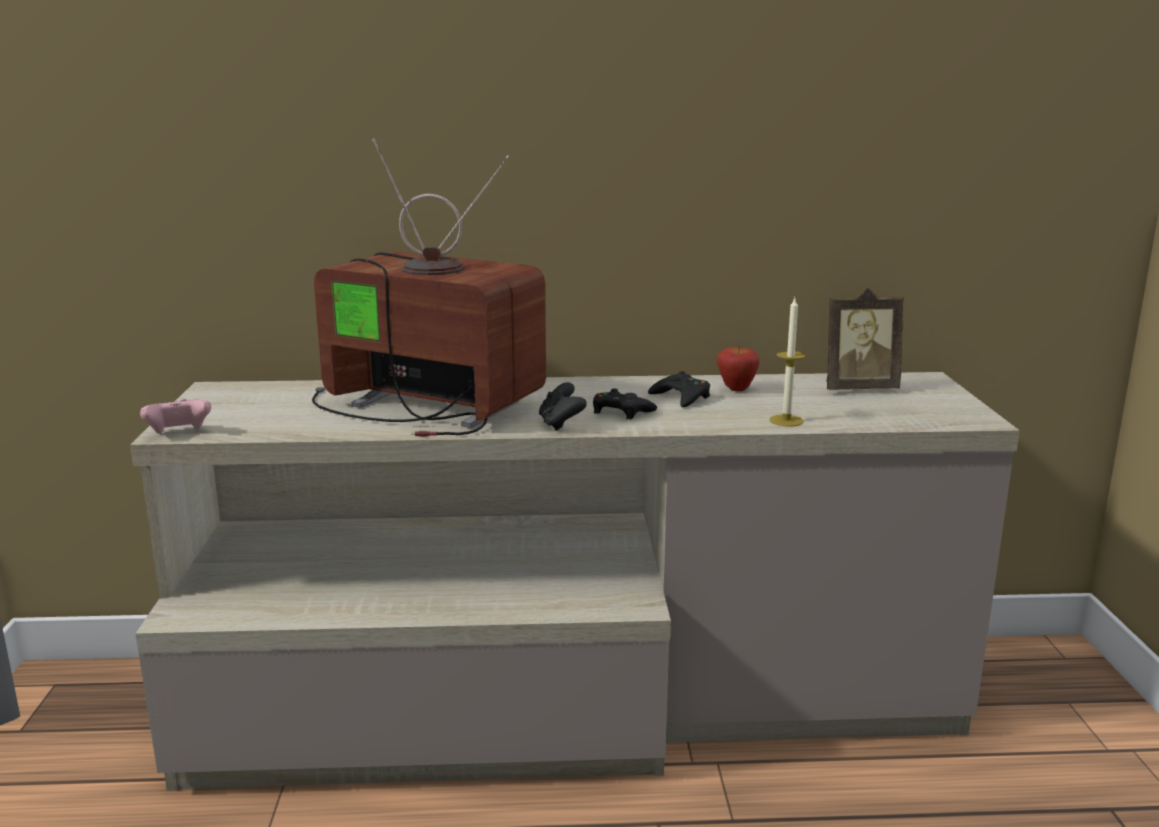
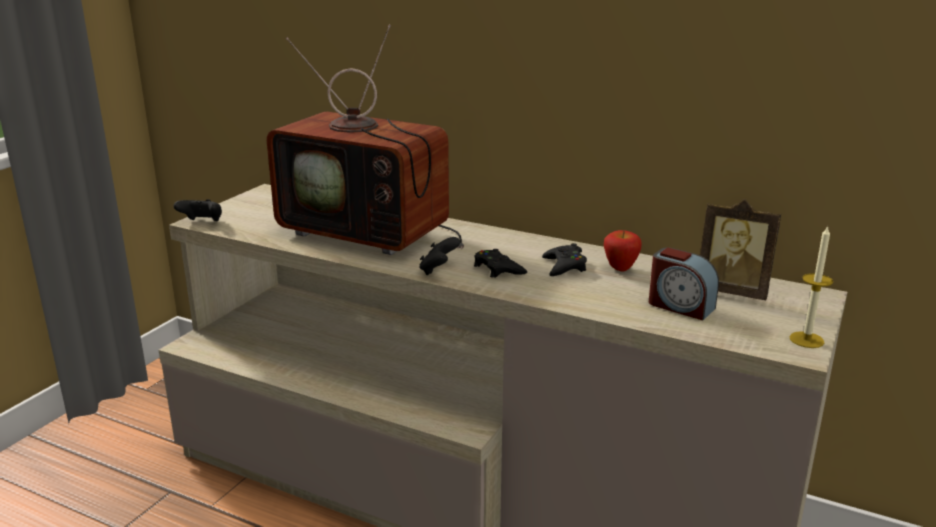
camera: 30 degrees right, 5 degrees up
(179, 434) = (202, 223): pink game controller -> black game controller
(424, 405) = (371, 233): television -> television turned 150 degrees clockwise
(786, 420) = (617, 308): candle -> candle (806, 340)
(835, 408) = (680, 306): none -> alarm clock

